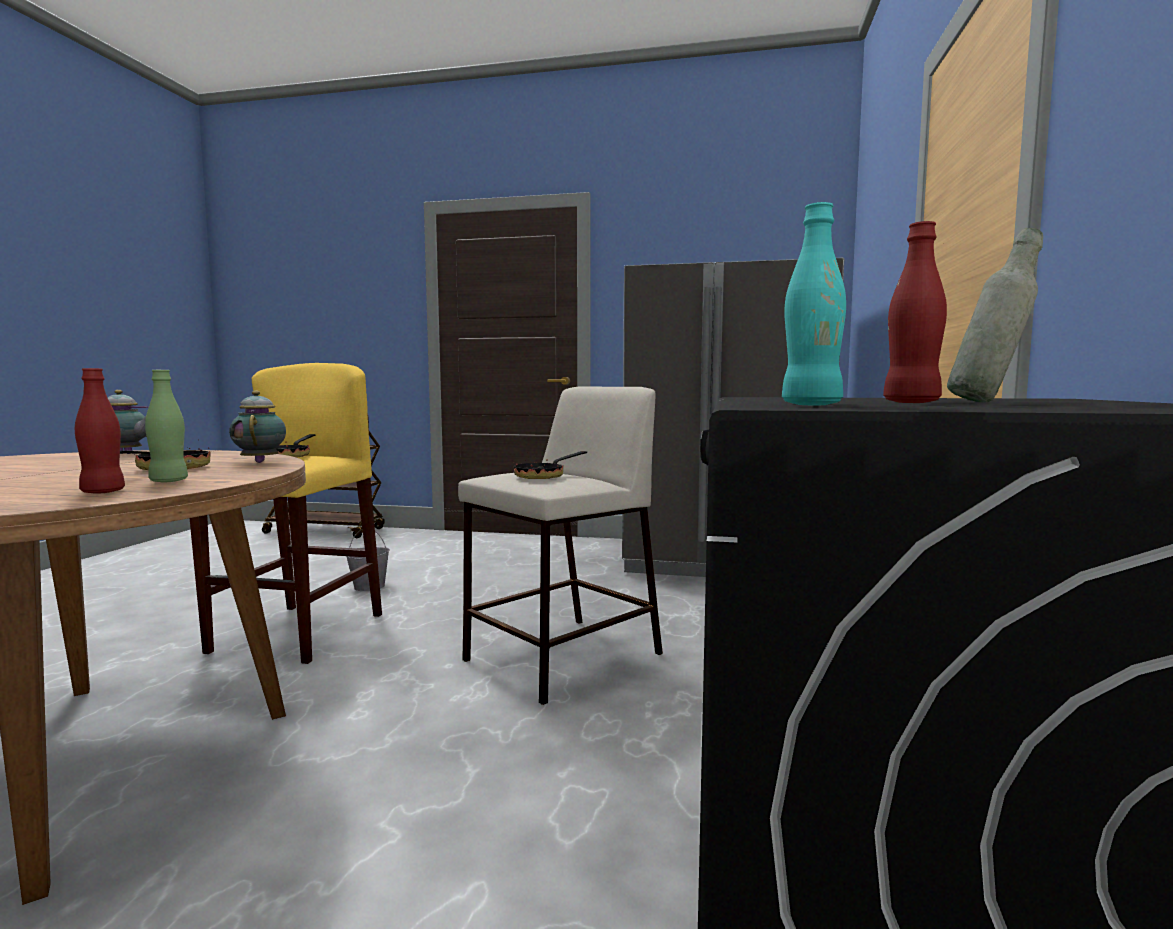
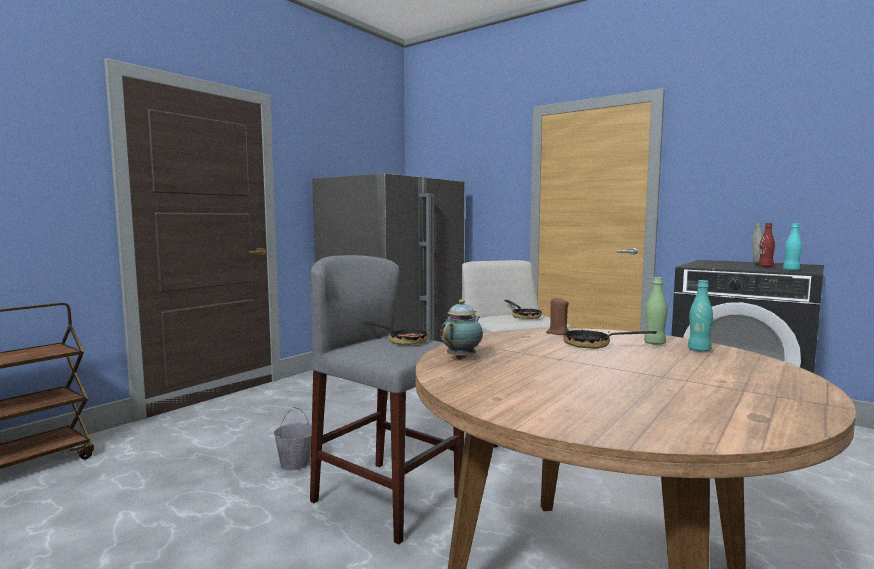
camera: 65 degrees left, 0 degrees up
(103, 492) = (699, 350): red bottle -> turquoise bottle
(261, 462) = (557, 333): teapot -> brown candle
(297, 633) = (387, 499): yellow stool -> grey stool

